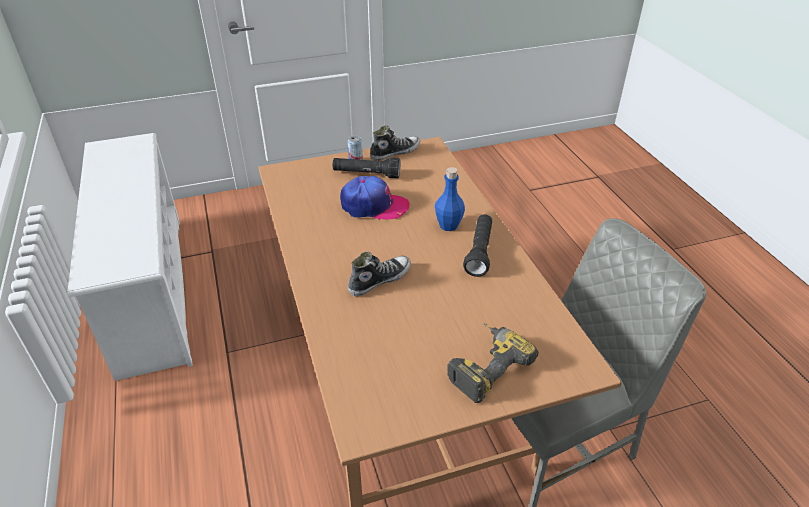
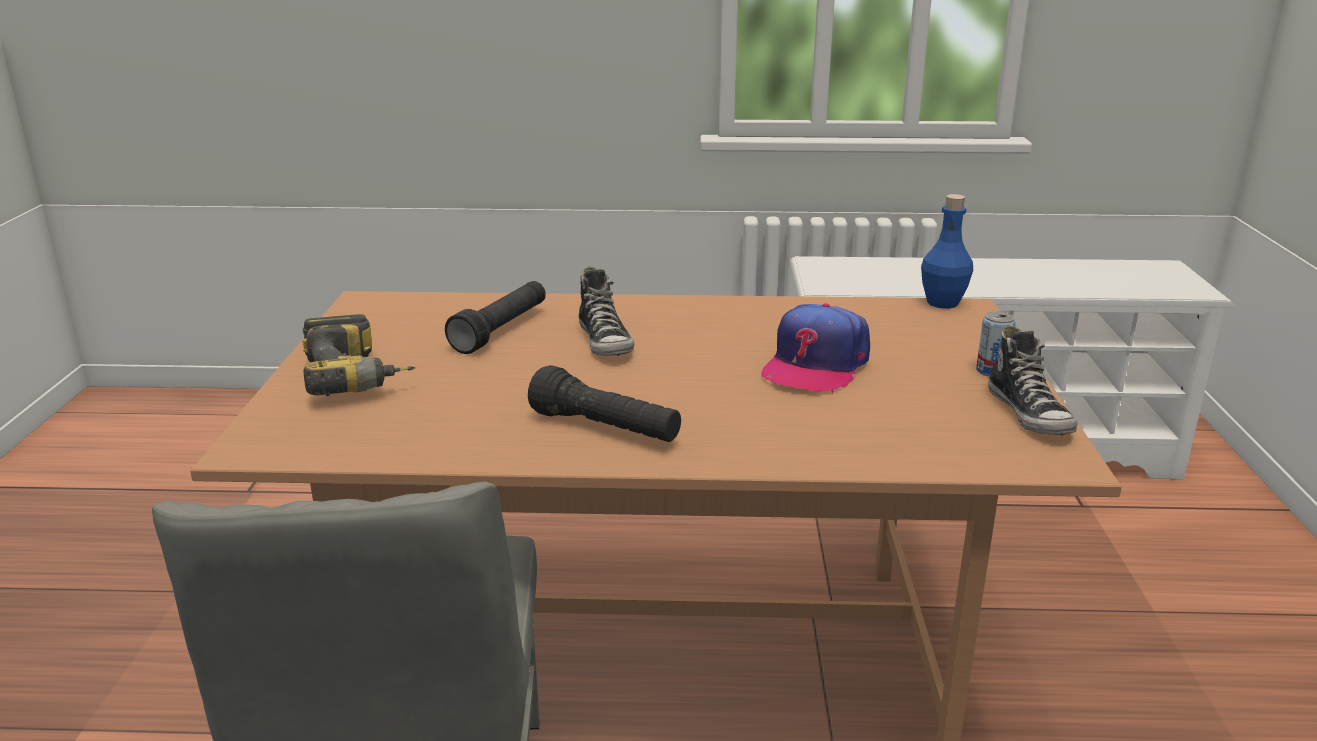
camera: 110 degrees right, 15 degrees down
(366, 174) = (935, 374): black flashlight -> black flashlight (501, 330)
(448, 225) = (710, 418): blue bottle -> blue bottle (942, 303)

